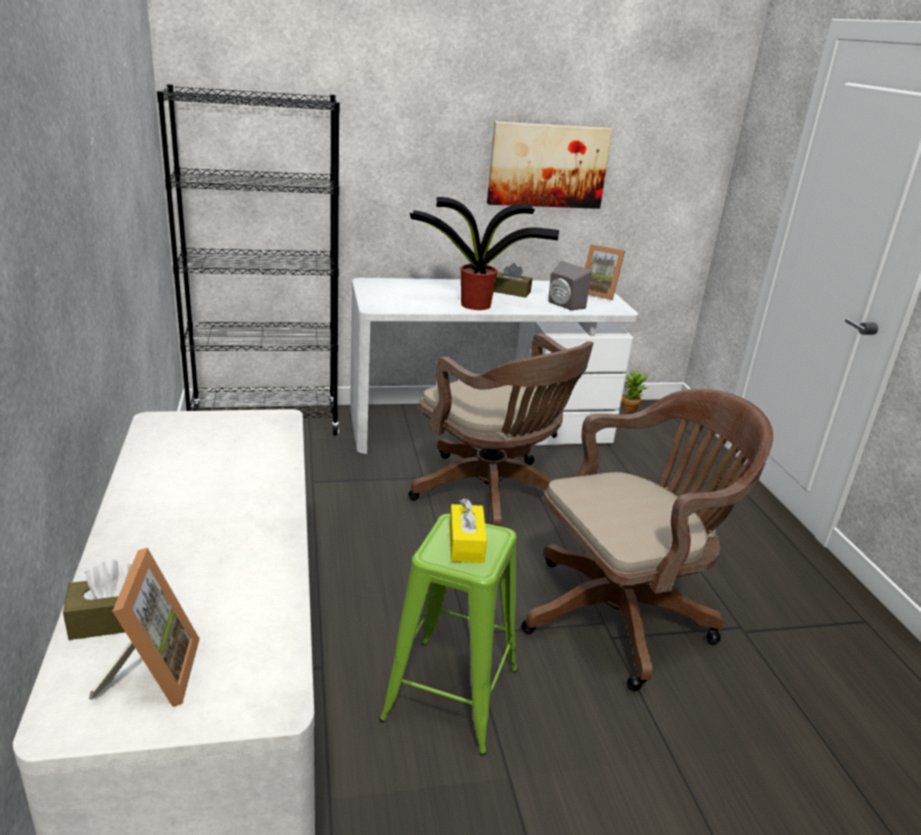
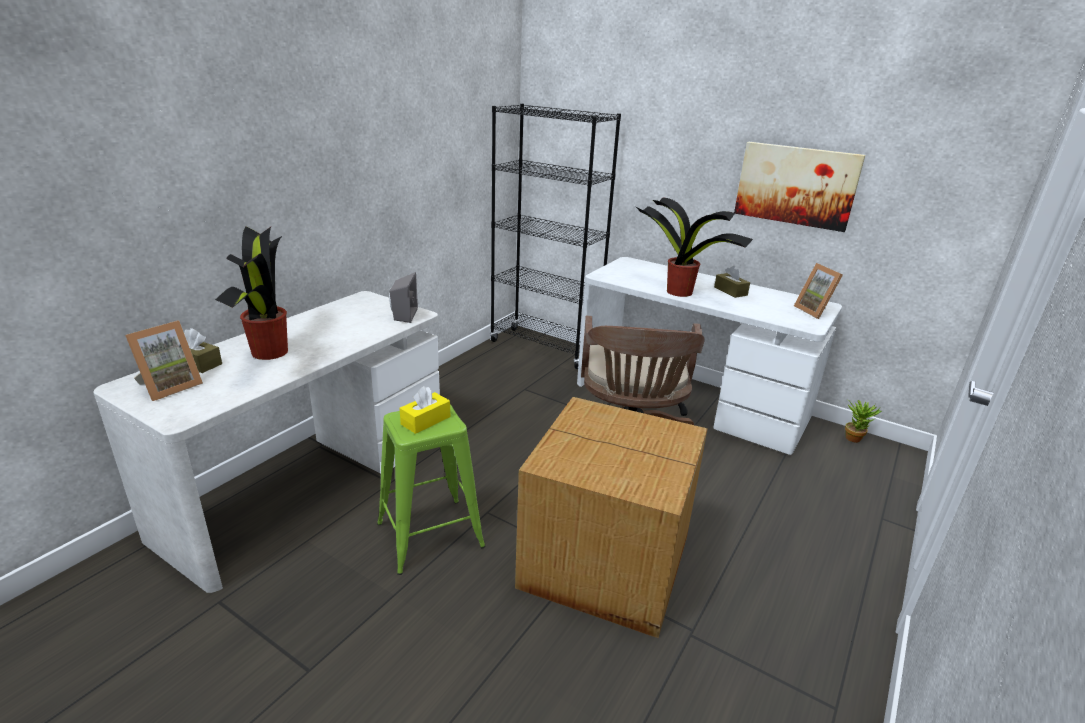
camera: 45 degrees right, 0 degrees up
(196, 551) = (269, 353): none -> potted plant
(563, 305) = (758, 310): grey speaker -> grey speaker (403, 315)
(624, 614) = (607, 563): brown office chair -> cardboard box

